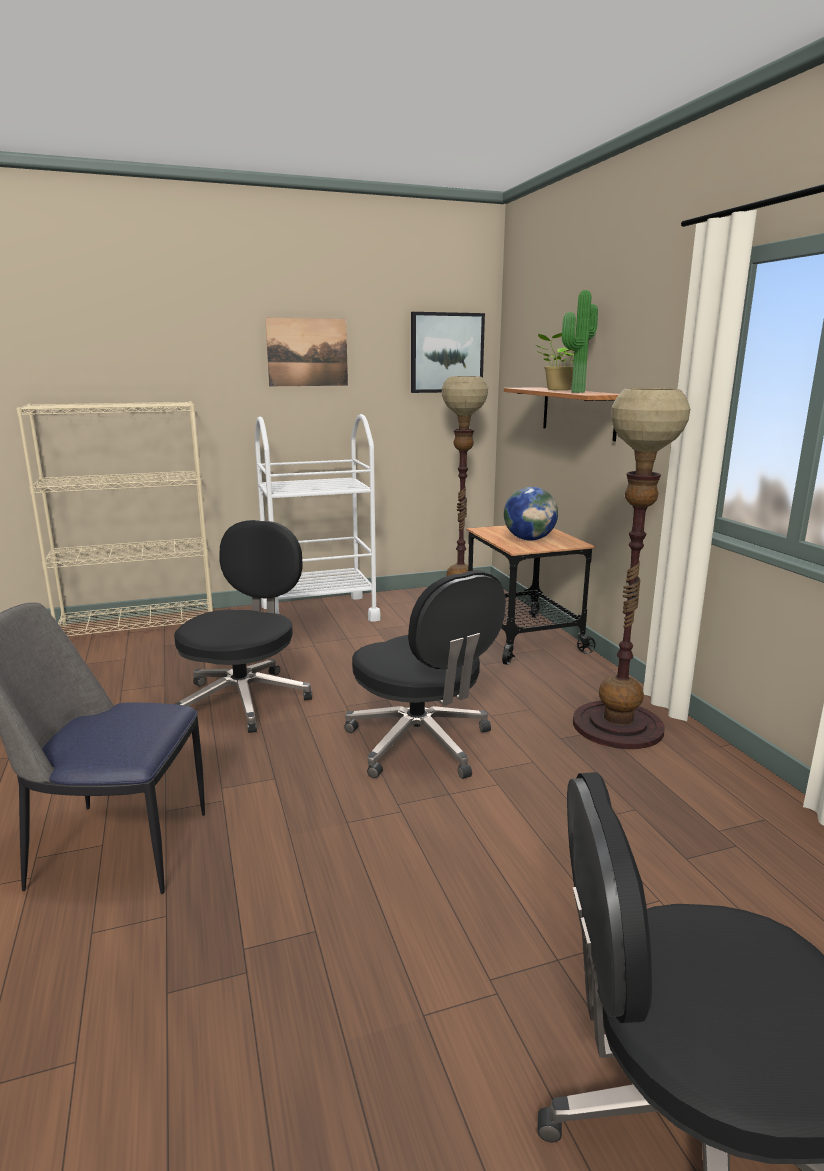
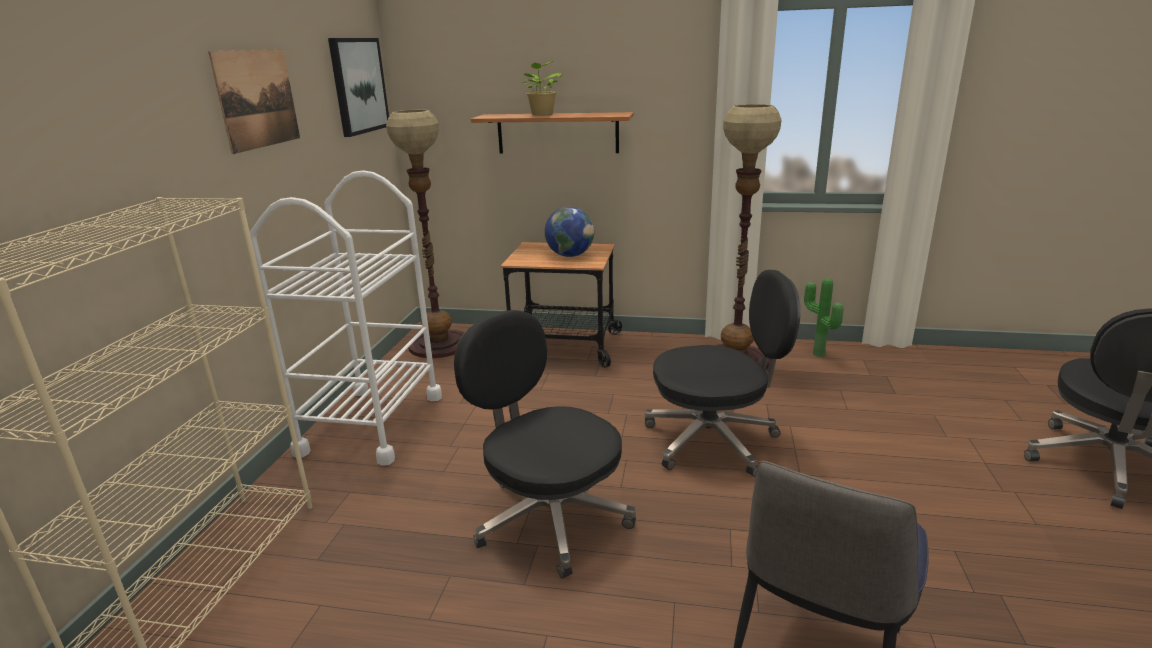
camera: 60 degrees left, 5 degrees up
(575, 392) = (585, 115): potted plant -> potted plant (817, 355)

